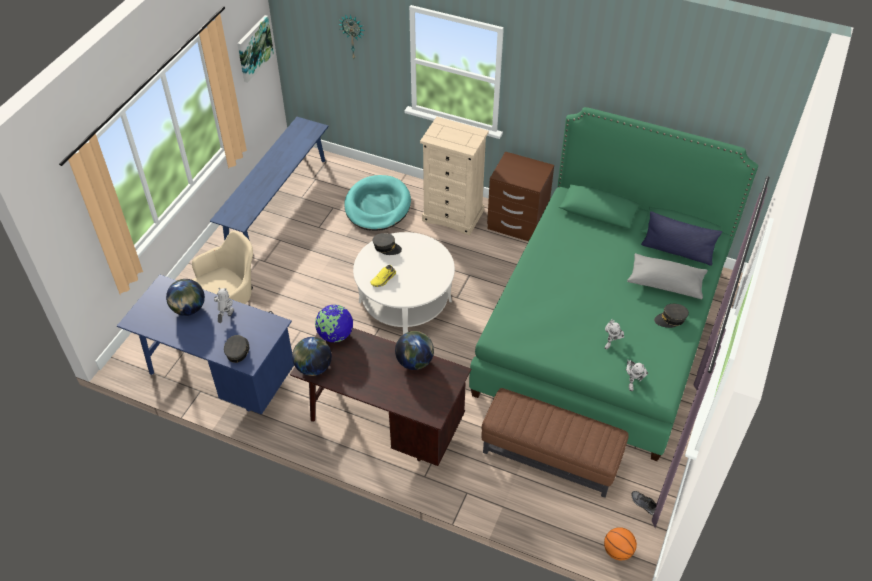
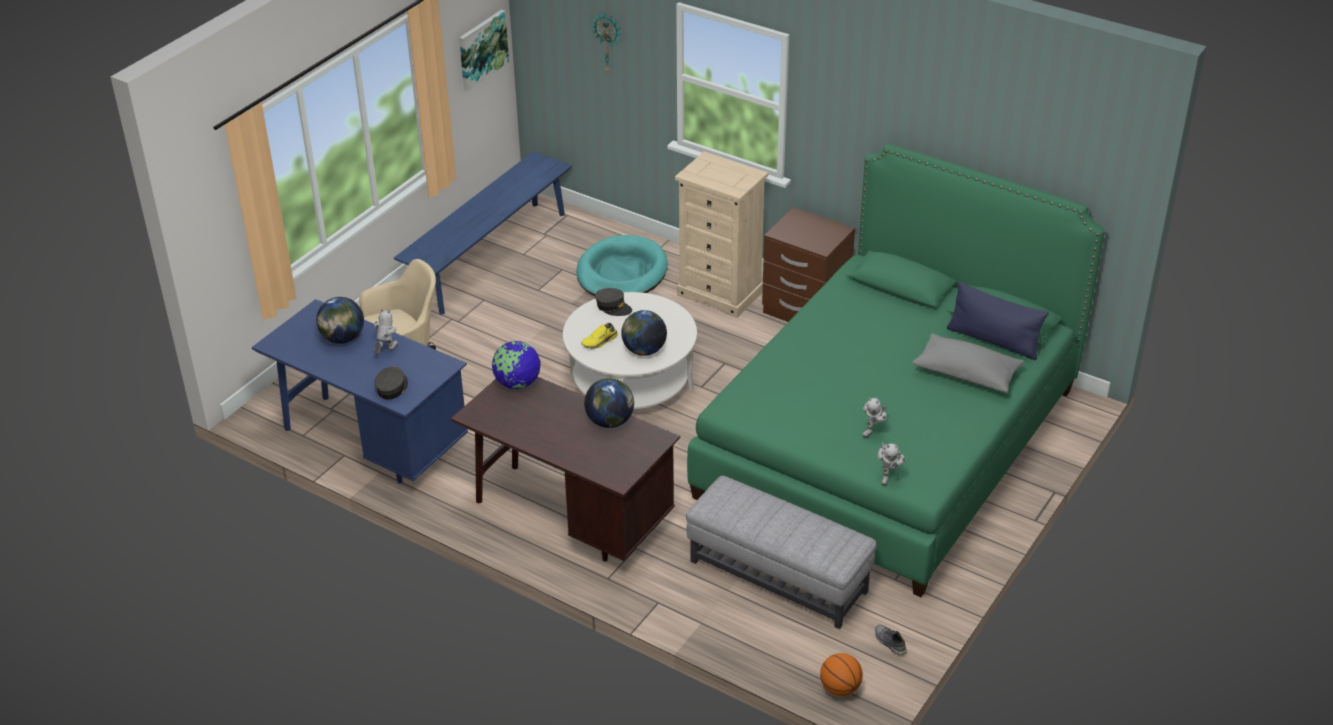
camera: 10 degrees right, 10 degrees down
(313, 368) = (481, 414): globe -> globe (644, 350)
(550, 457) = (778, 576): brown ottoman -> grey ottoman
(670, 319) = (961, 414): grey cap -> none

